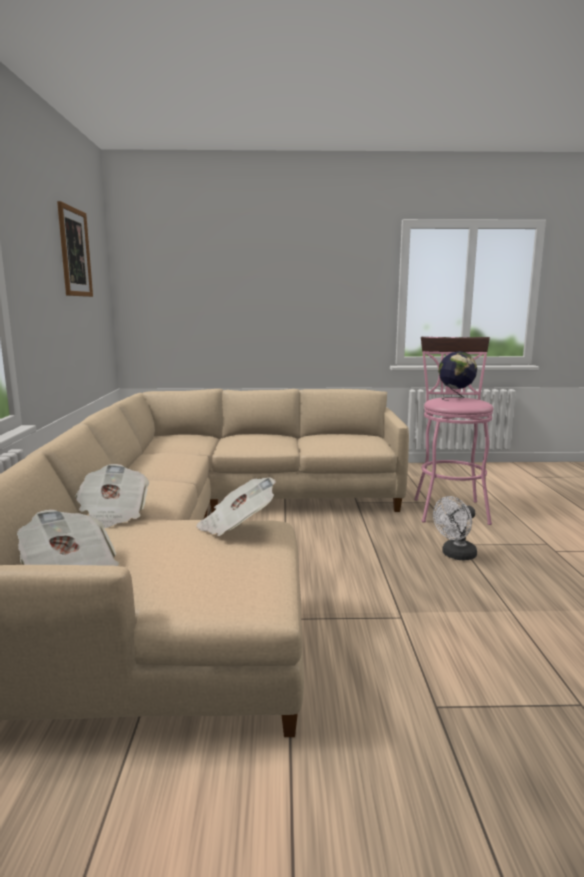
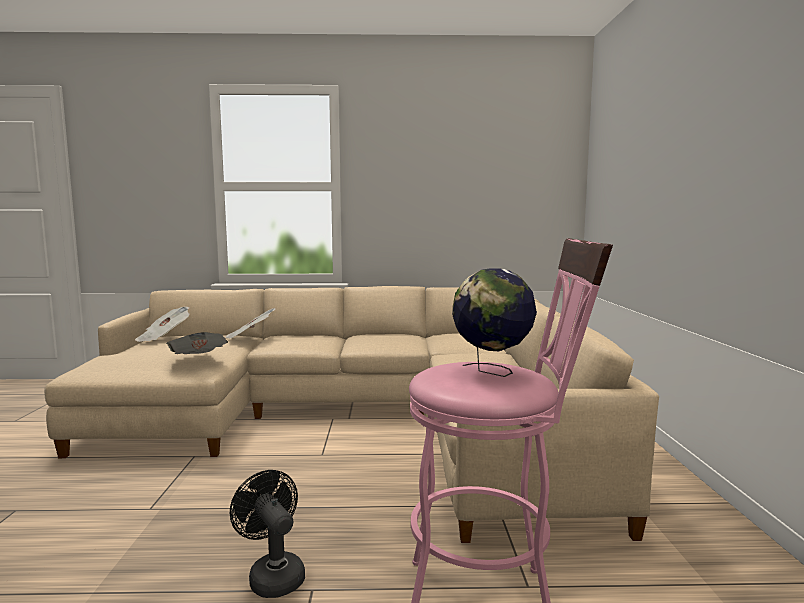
camera: 90 degrees right, 5 degrees down
(74, 252) = (479, 154): picture -> none
(455, 555) = (273, 575): white fan -> black fan

